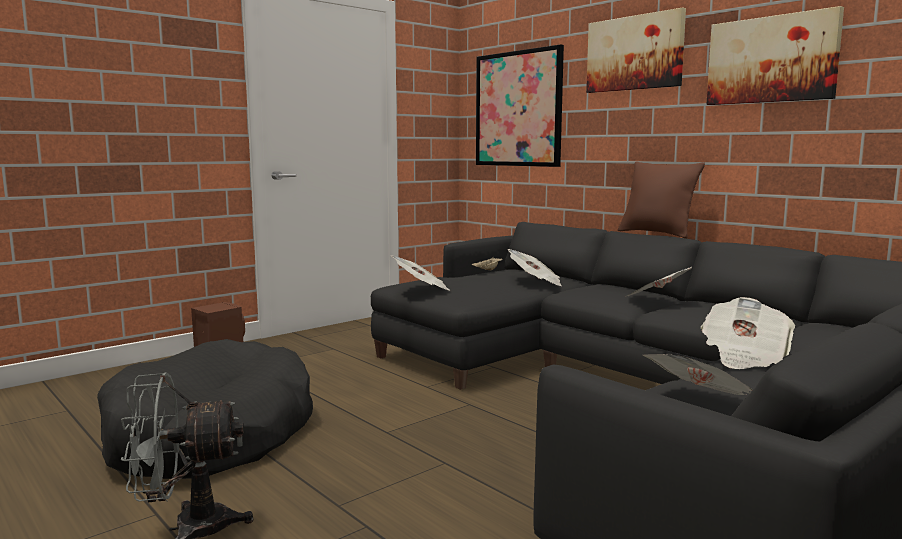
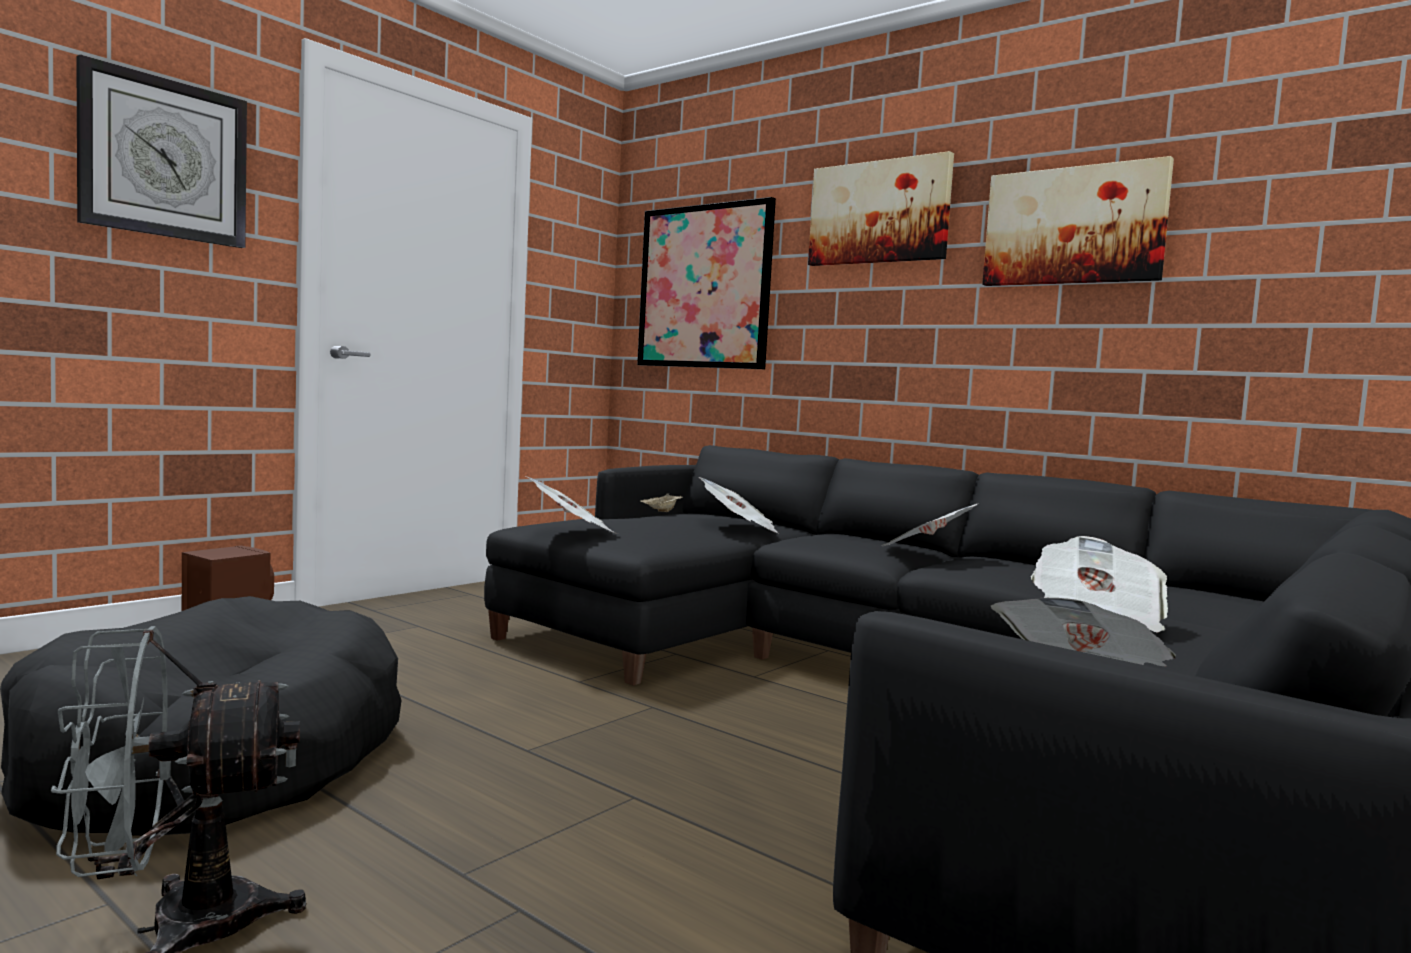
camera: 10 degrees left, 5 degrees down
(164, 66) = (164, 159): none -> wall clock
(656, 233) = (910, 463): brown pillow -> none

